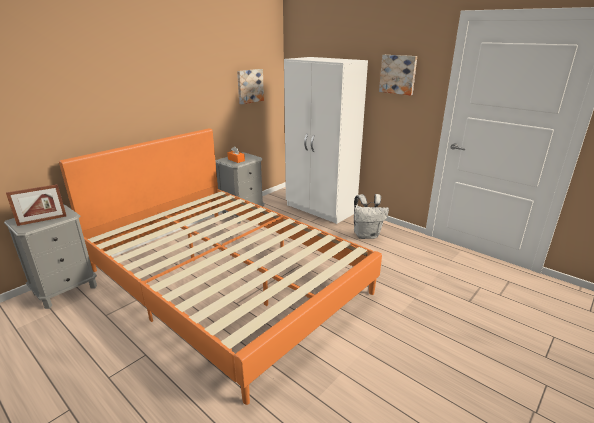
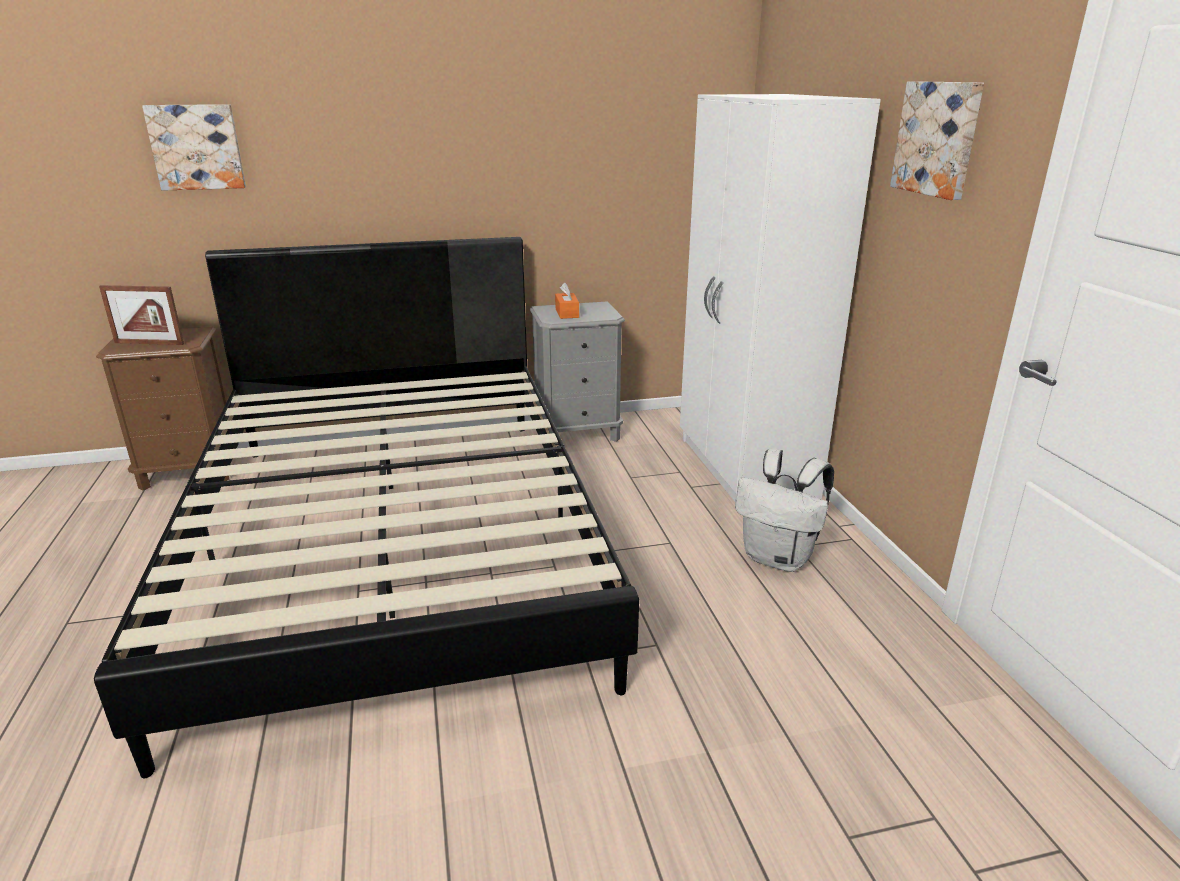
camera: 35 degrees right, 0 degrees up
(66, 290) = (190, 471): grey nightstand -> brown nightstand
(226, 280) = (397, 543): orange bed -> black bed
(249, 86) = (643, 158): picture -> picture (196, 147)

